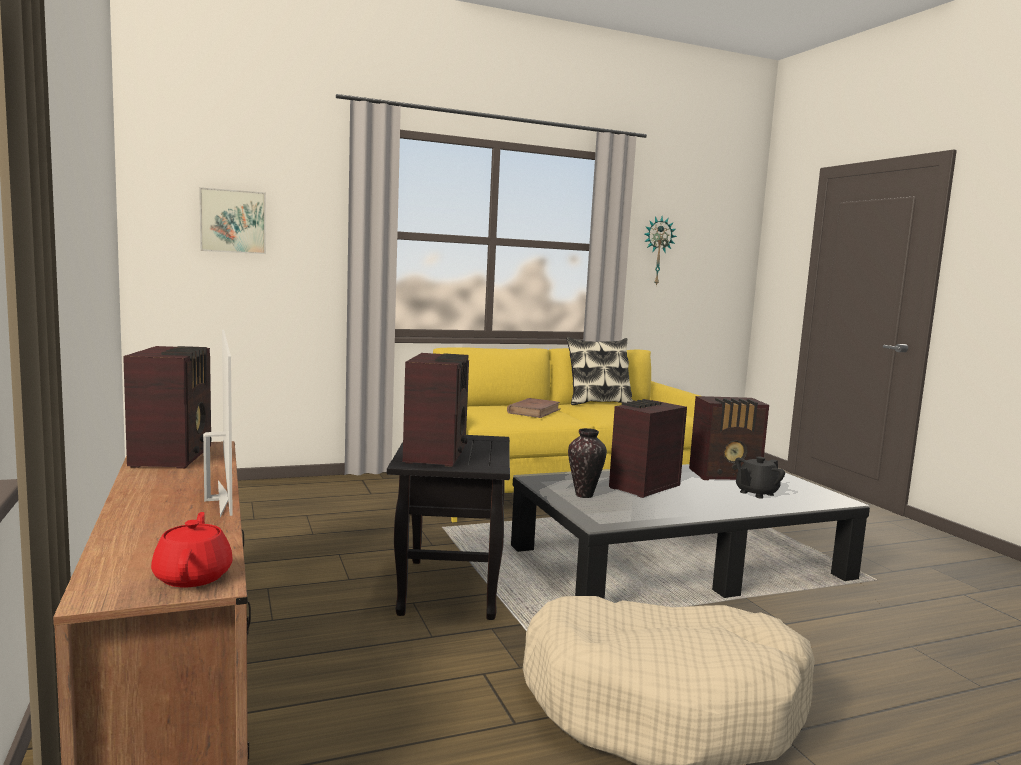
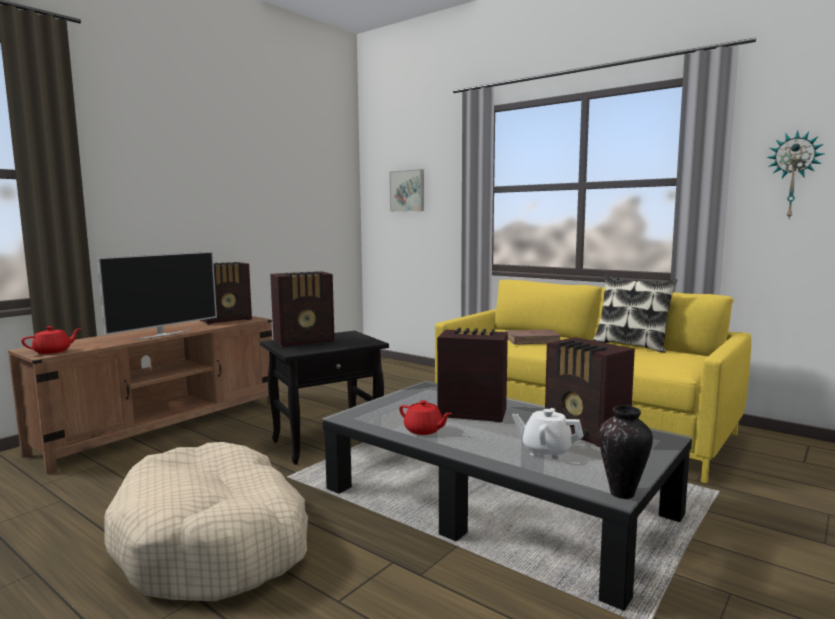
camera: 60 degrees right, 0 degrees up
(584, 495) = (410, 403): vase -> vase (622, 494)
(674, 509) = (424, 430): none -> red teapot
(756, 493) = (546, 451): black teapot -> white teapot

